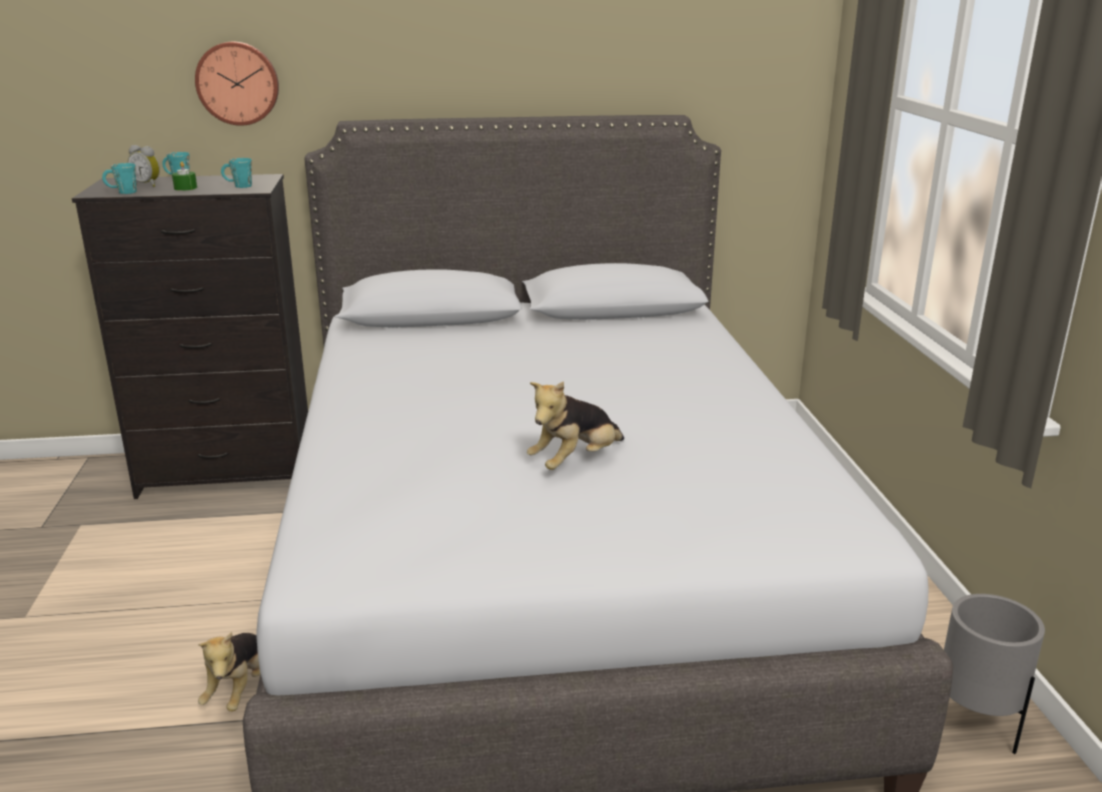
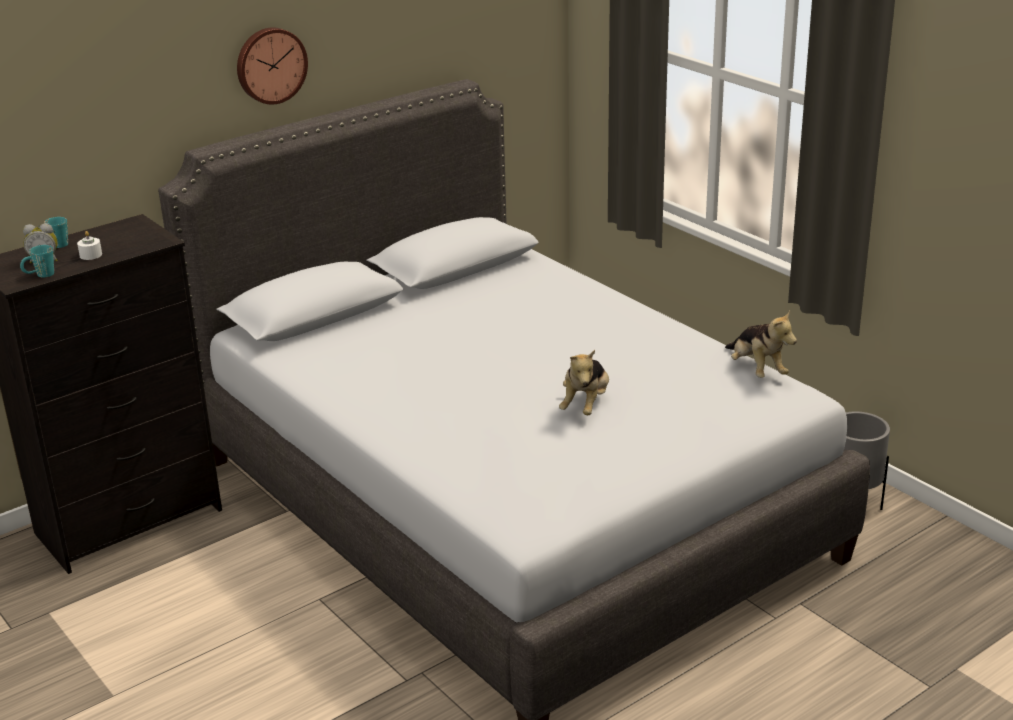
camera: 30 degrees left, 5 degrees up
(185, 188) = (91, 255): green candle -> white candle
(238, 83) = (85, 135): wall clock -> wall clock (270, 65)
(238, 186) = (136, 240): turquoise mug -> none
(241, 689) = (370, 668): plush toy -> plush toy (756, 370)

